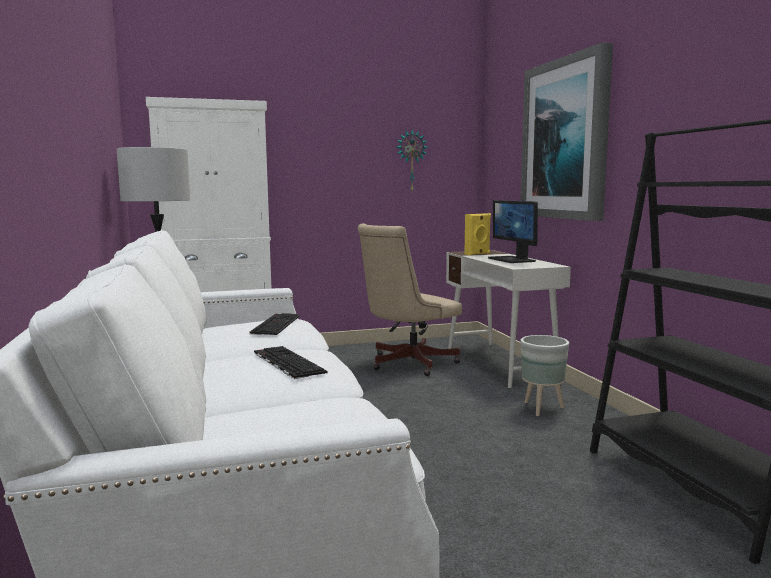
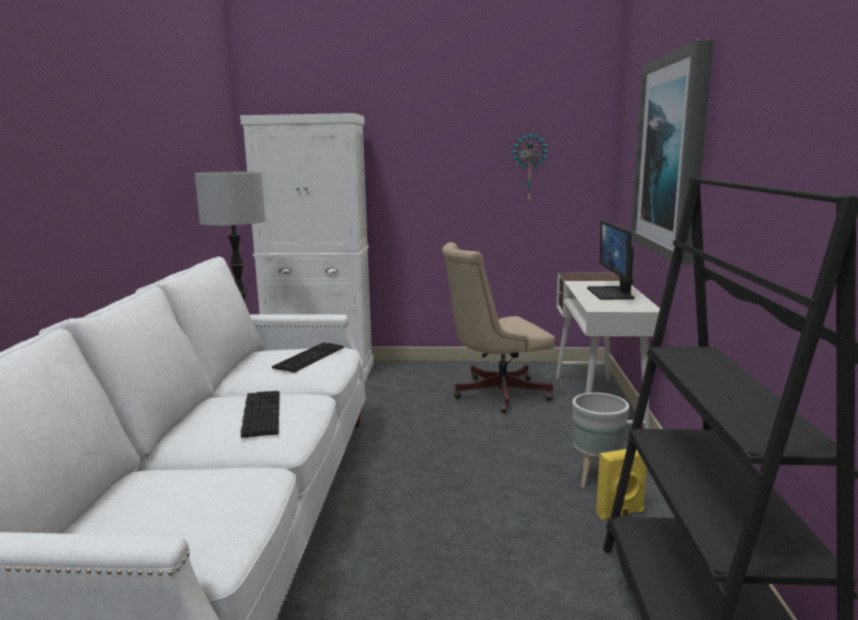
camera: 20 degrees right, 5 degrees up
(478, 254) = (586, 279): yellow speaker -> yellow speaker (621, 513)

